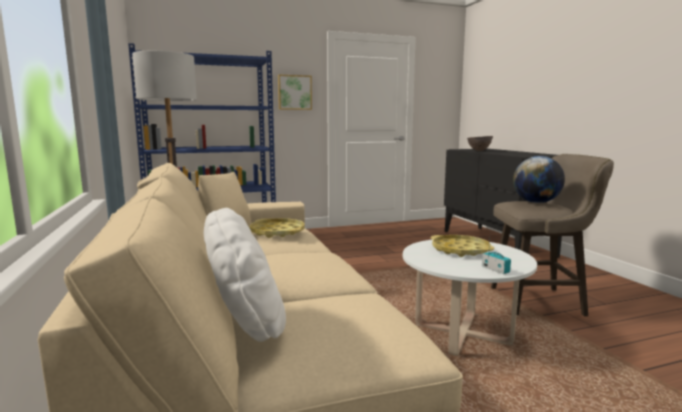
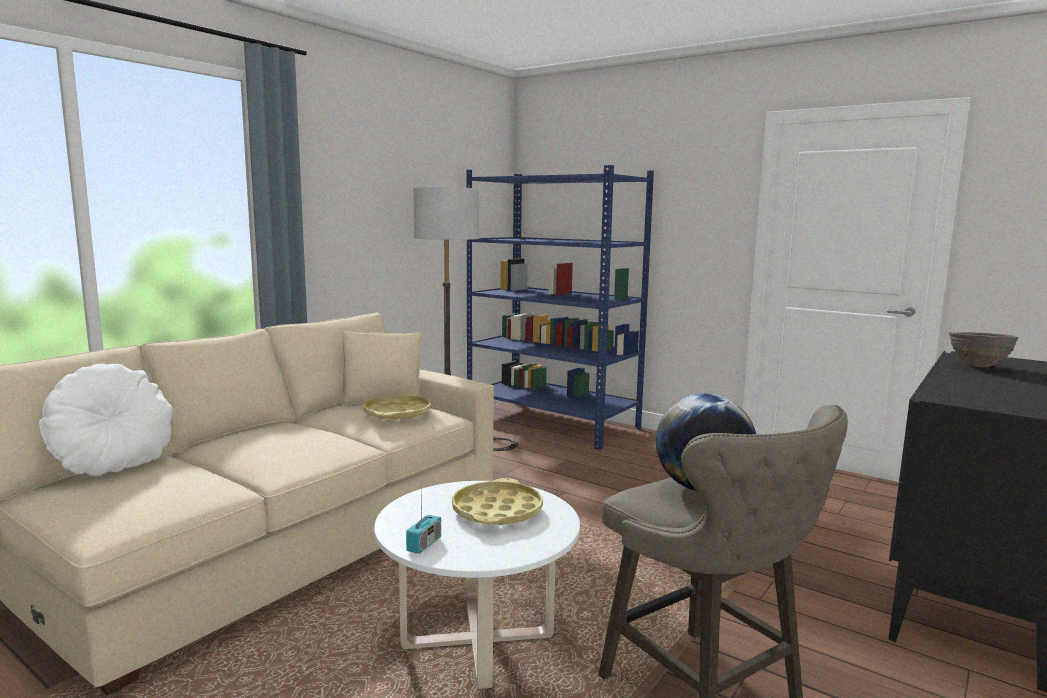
camera: 55 degrees right, 0 degrees up
(294, 92) = (701, 218): picture -> none

